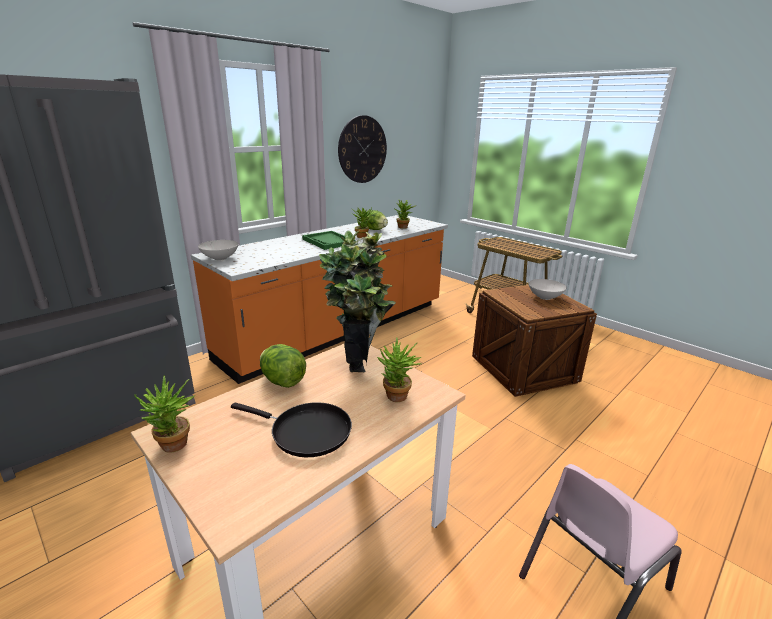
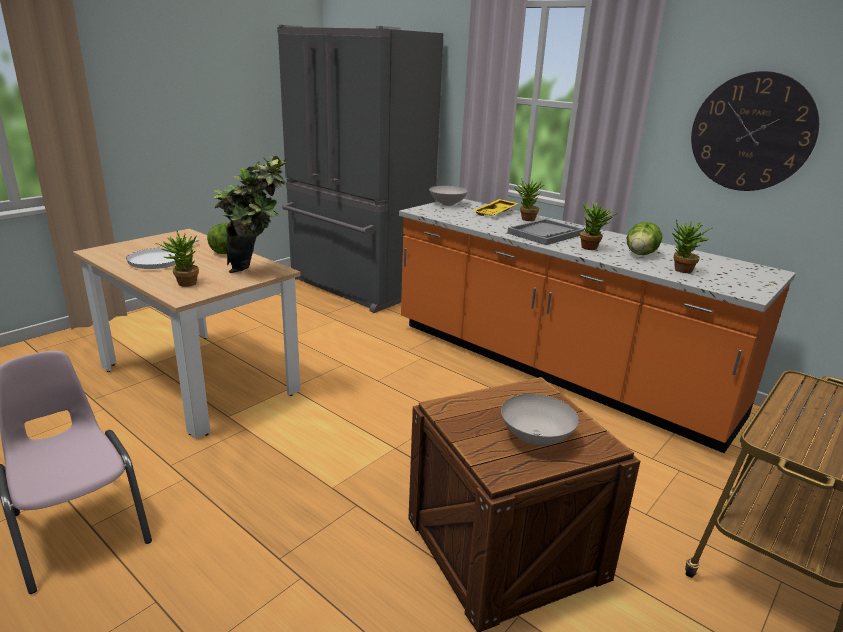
camera: 85 degrees right, 0 degrees up
(174, 448) = (166, 236): potted plant -> potted plant (525, 219)
(264, 247) = (496, 213): none -> yellow tray
(306, 432) = (159, 260): black frying pan -> white frying pan
(328, 241) = (545, 234): green tray -> grey tray

